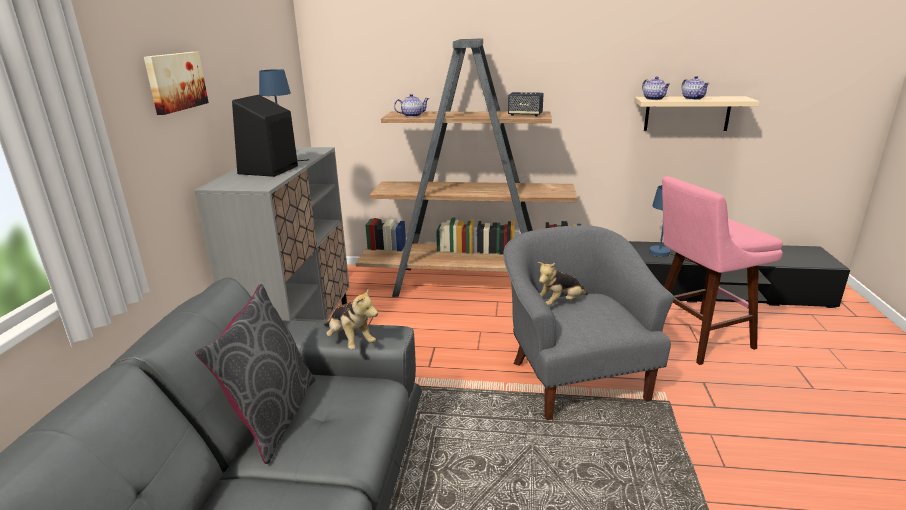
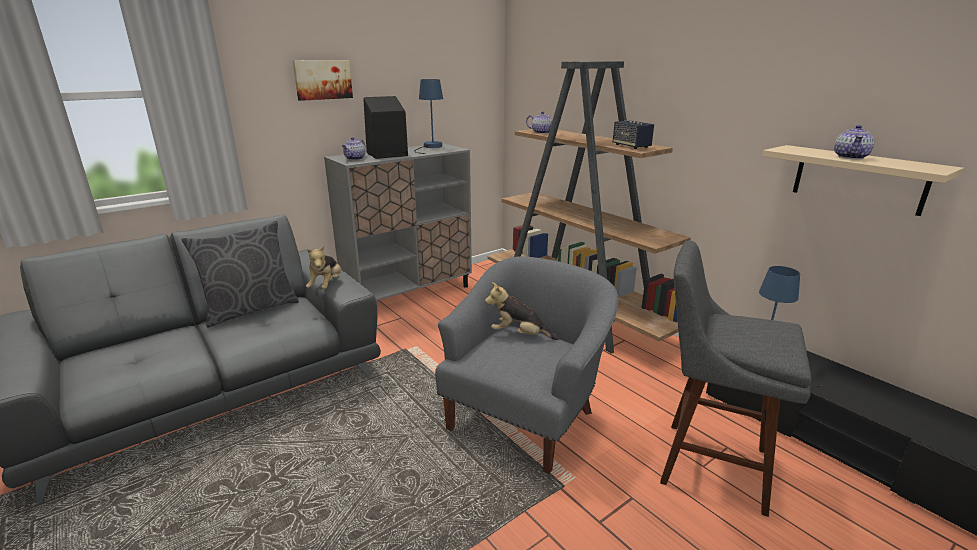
camera: 45 degrees right, 0 degrees up
(654, 99) = (794, 150): teapot -> teapot (355, 159)
(696, 339) = (707, 463): pink stool -> grey stool

